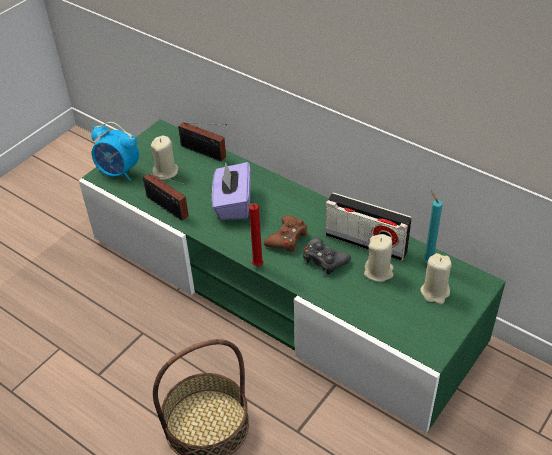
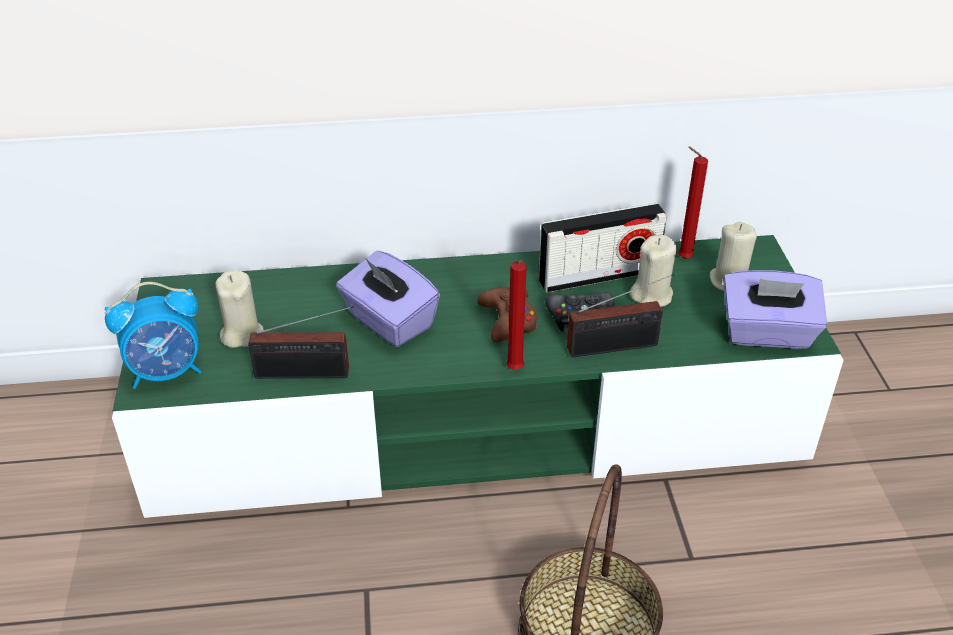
camera: 45 degrees left, 5 degrees down
(205, 153) = (268, 284): radio -> radio (617, 347)
(413, 333) = (767, 333): none -> purple tissue box
(427, 261) = (682, 258): turquoise candle -> red candle

